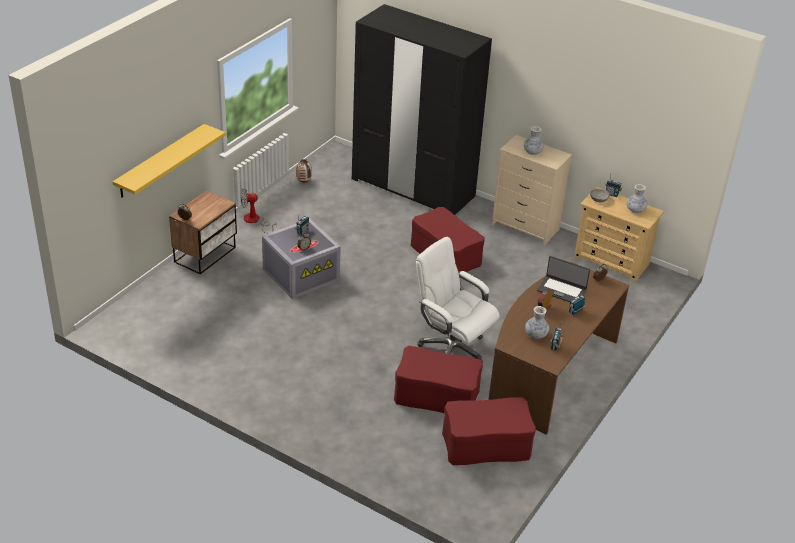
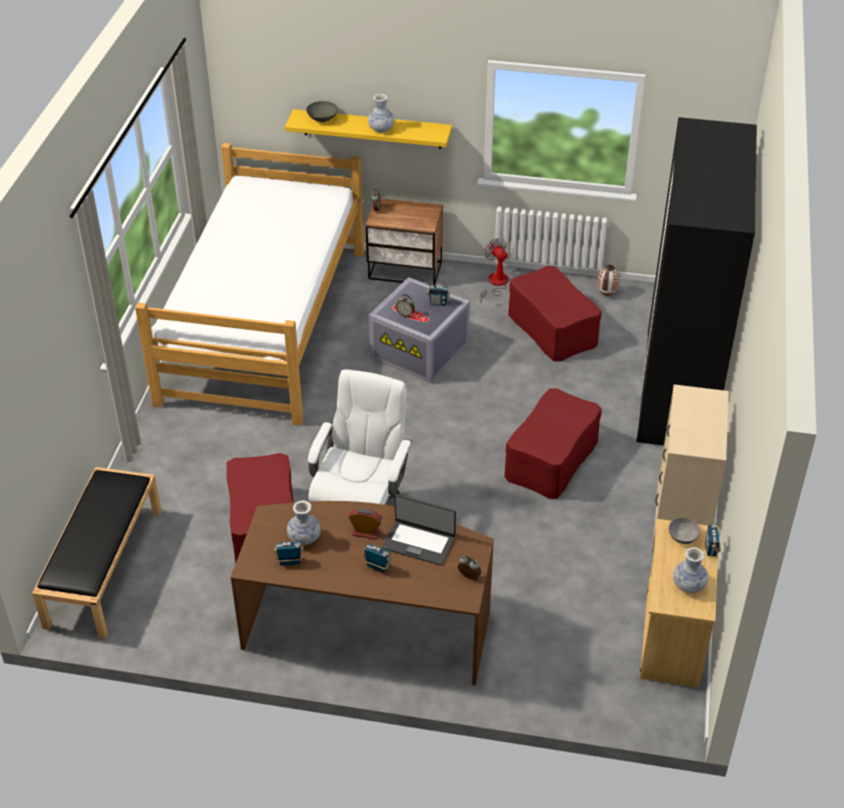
camera: 70 degrees right, 5 degrees up
(142, 172) = (322, 119): none -> grey bowl
(213, 338) = (265, 324): none -> bed
(433, 487) = (104, 566): none -> black bench
(486, 444) = (196, 595): red ottoman -> red ottoman (552, 329)
(532, 152) = (694, 418): vase -> vase (381, 129)
(561, 290) = (419, 542): laptop -> laptop turned 75 degrees counterclockwise

